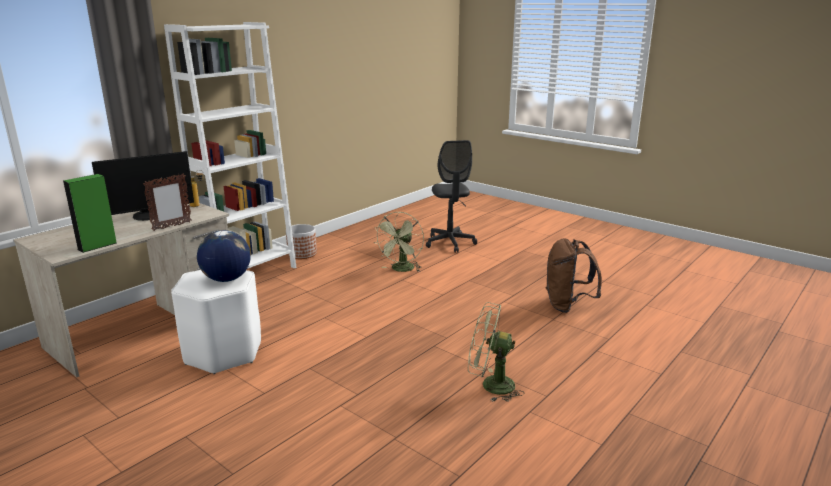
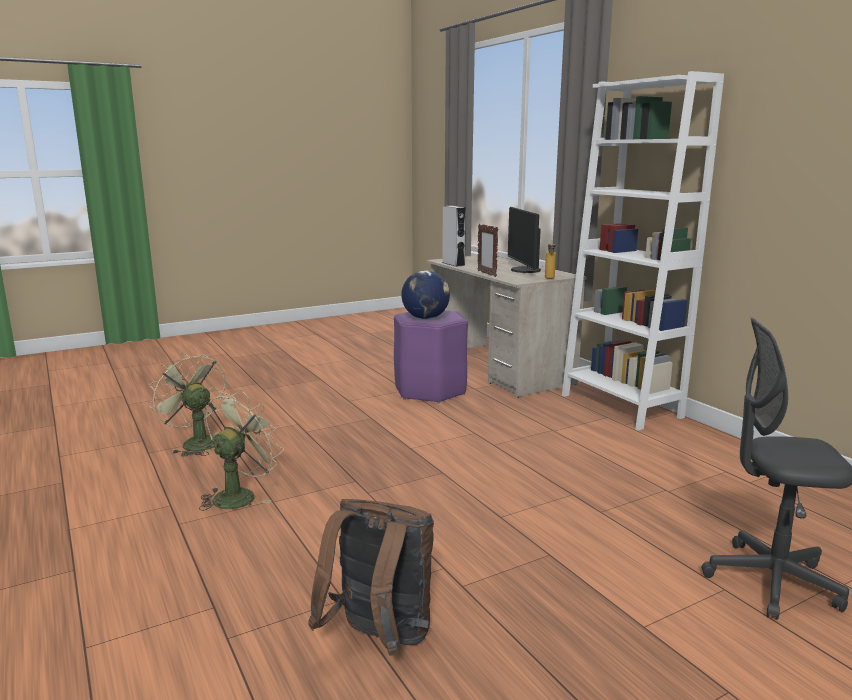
camera: 110 degrees right, 5 degrees down
(97, 246) = (453, 264): green speaker -> grey speaker
(223, 353) = (429, 391): white stool -> purple stool
(302, 253) = (694, 437): planter -> none
(401, 270) = (615, 500): green fan -> green fan (194, 443)

